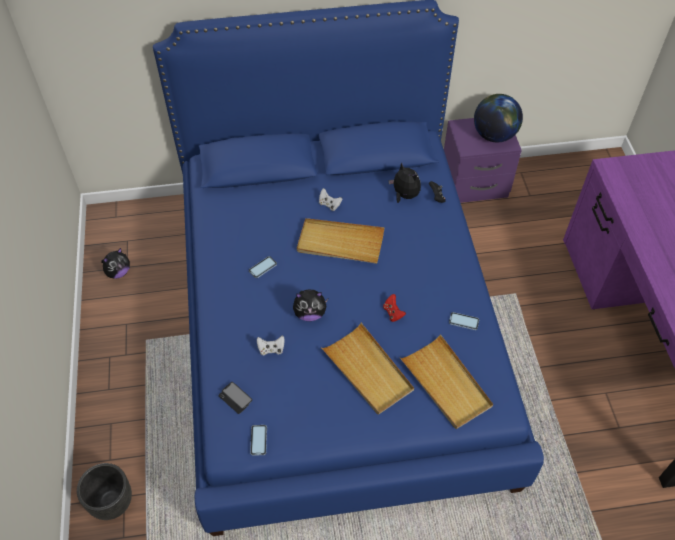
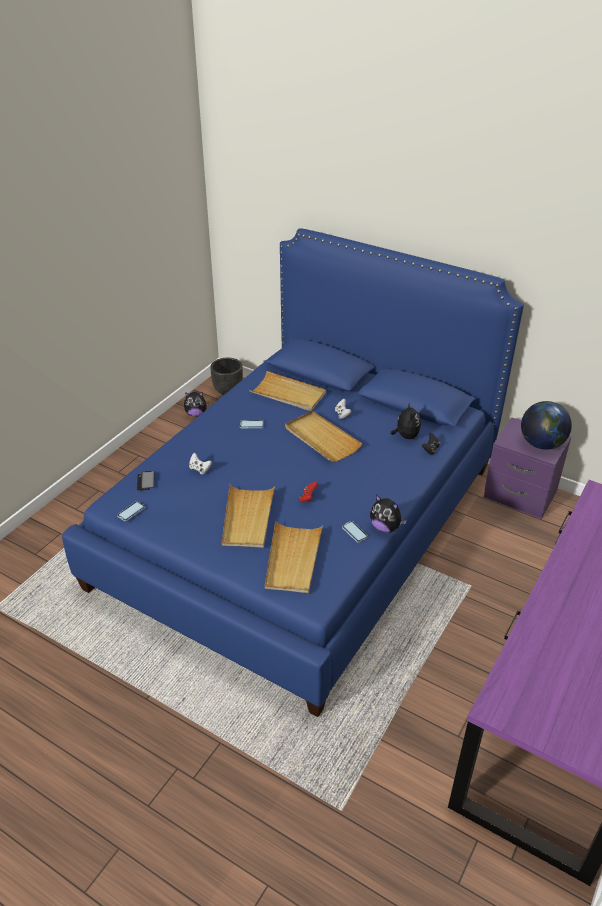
camera: 40 degrees right, 15 degrees down
(111, 503) = (50, 532): black planter -> black planter (227, 391)
(258, 211) = (288, 394): none -> beige tray
(310, 313) = (250, 465): plush toy -> plush toy (385, 527)

